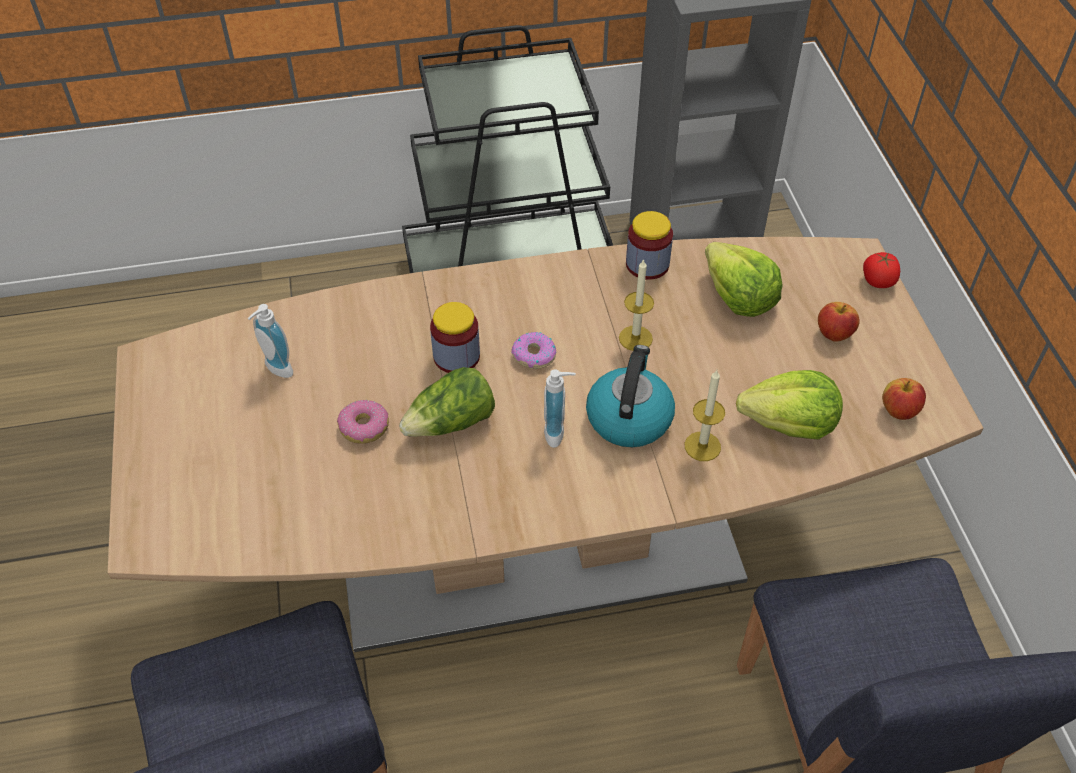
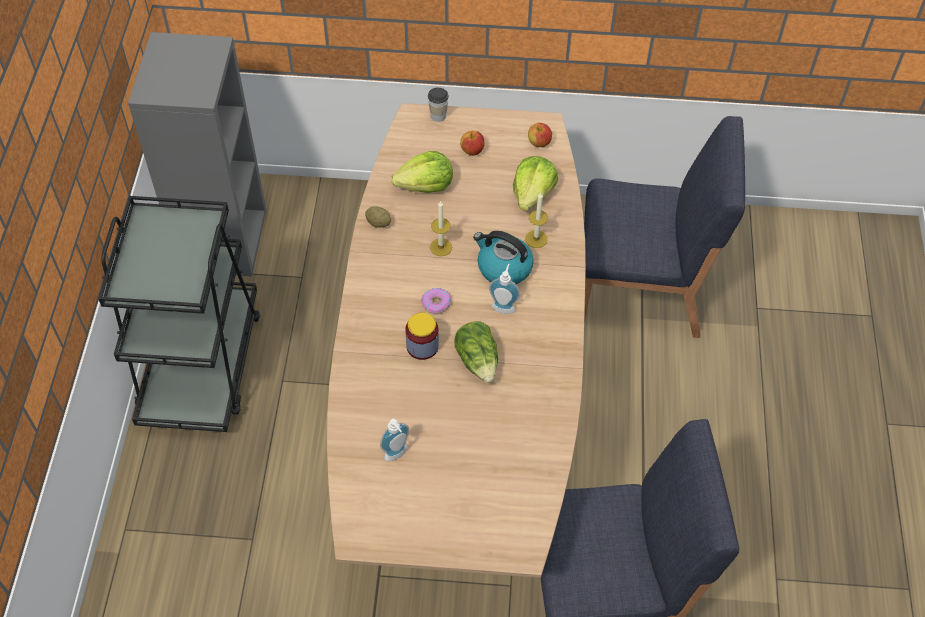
camera: 75 degrees left, 5 degrees up
(364, 427) = (466, 409): donut -> none
(647, 264) = (378, 223): jar -> potato
(878, 281) = (438, 116): tomato -> cup

